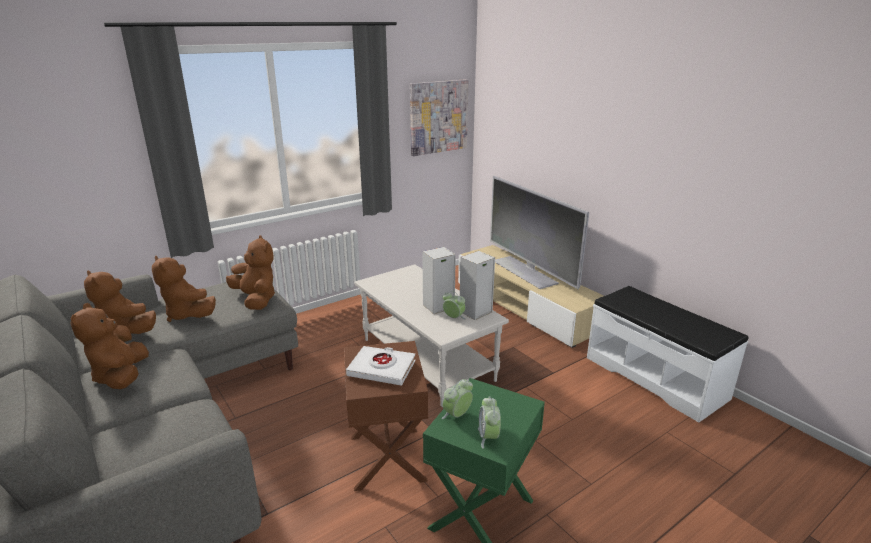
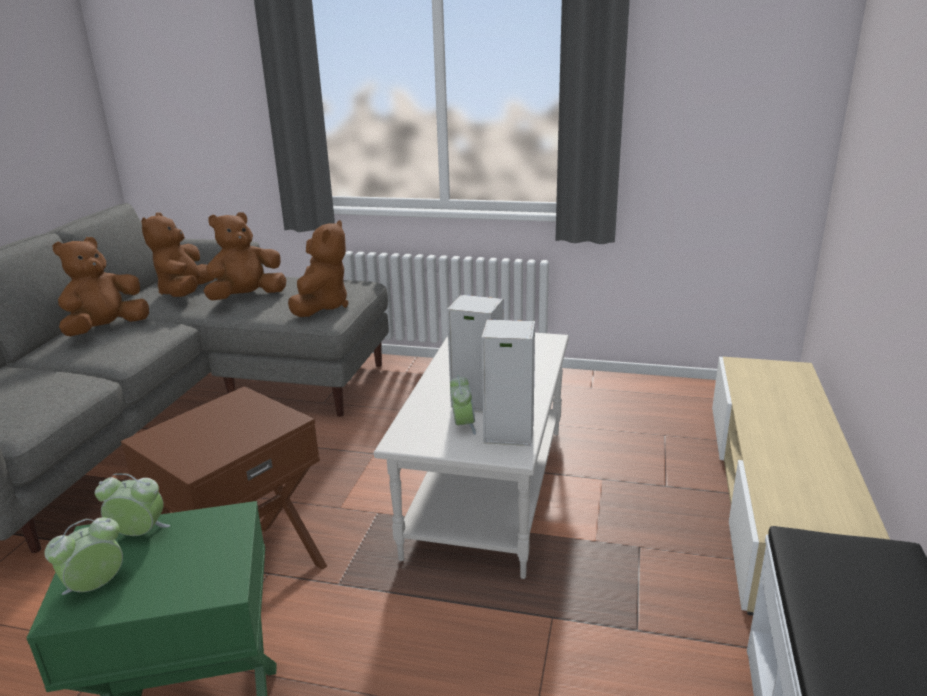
camera: 50 degrees right, 0 degrees up
(188, 314) = (247, 297): brown plush toy -> brown plush toy turned 45 degrees clockwise
(382, 369) = (213, 430): white book -> none
(438, 117) = (750, 88): picture -> none
(525, 271) = (792, 427): television -> none

